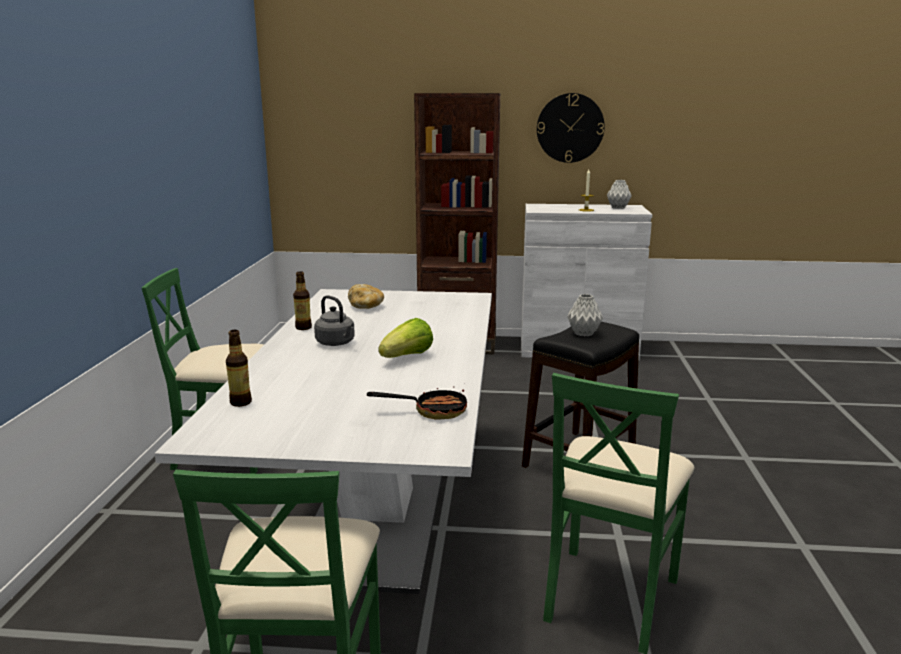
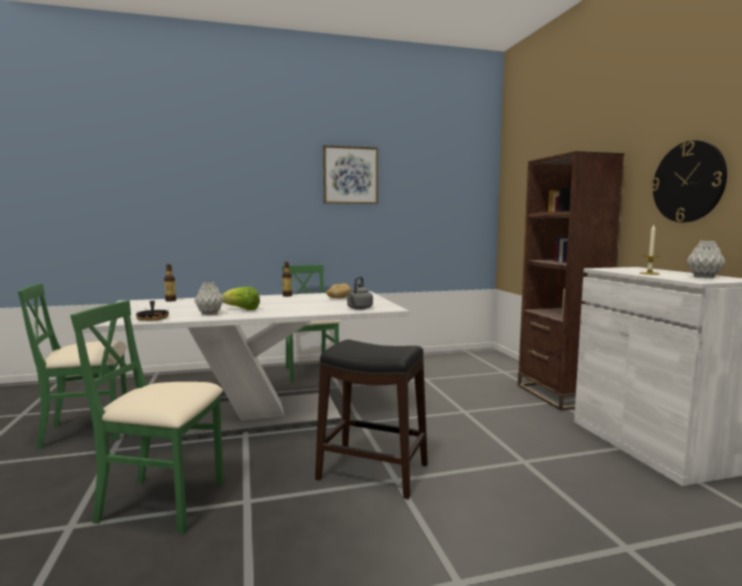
camera: 70 degrees right, 10 degrees down
(160, 97) = (350, 175): none -> picture
(336, 343) = (262, 301): grey kettle -> grey kettle (359, 308)
(583, 334) = (372, 347): grey vase -> grey vase (209, 314)

